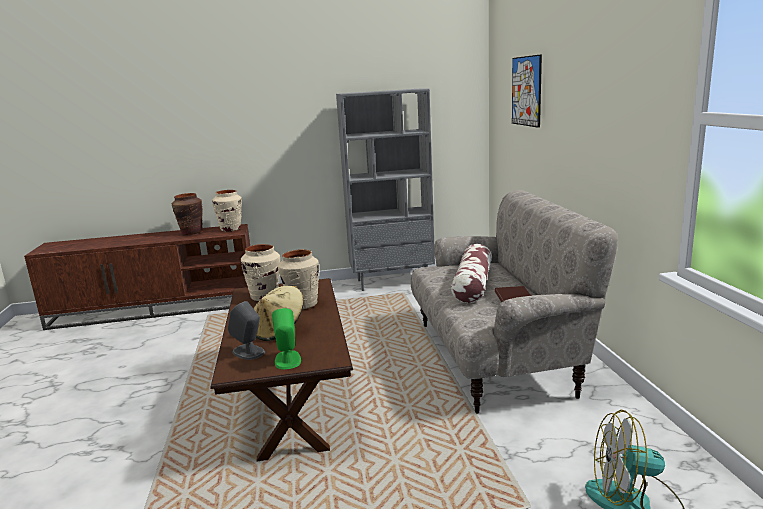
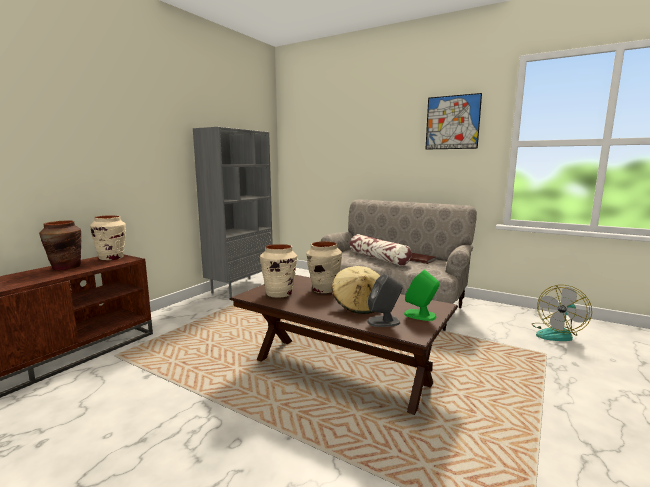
camera: 50 degrees left, 5 degrees down
(526, 91) = (336, 139): picture -> picture (452, 122)

